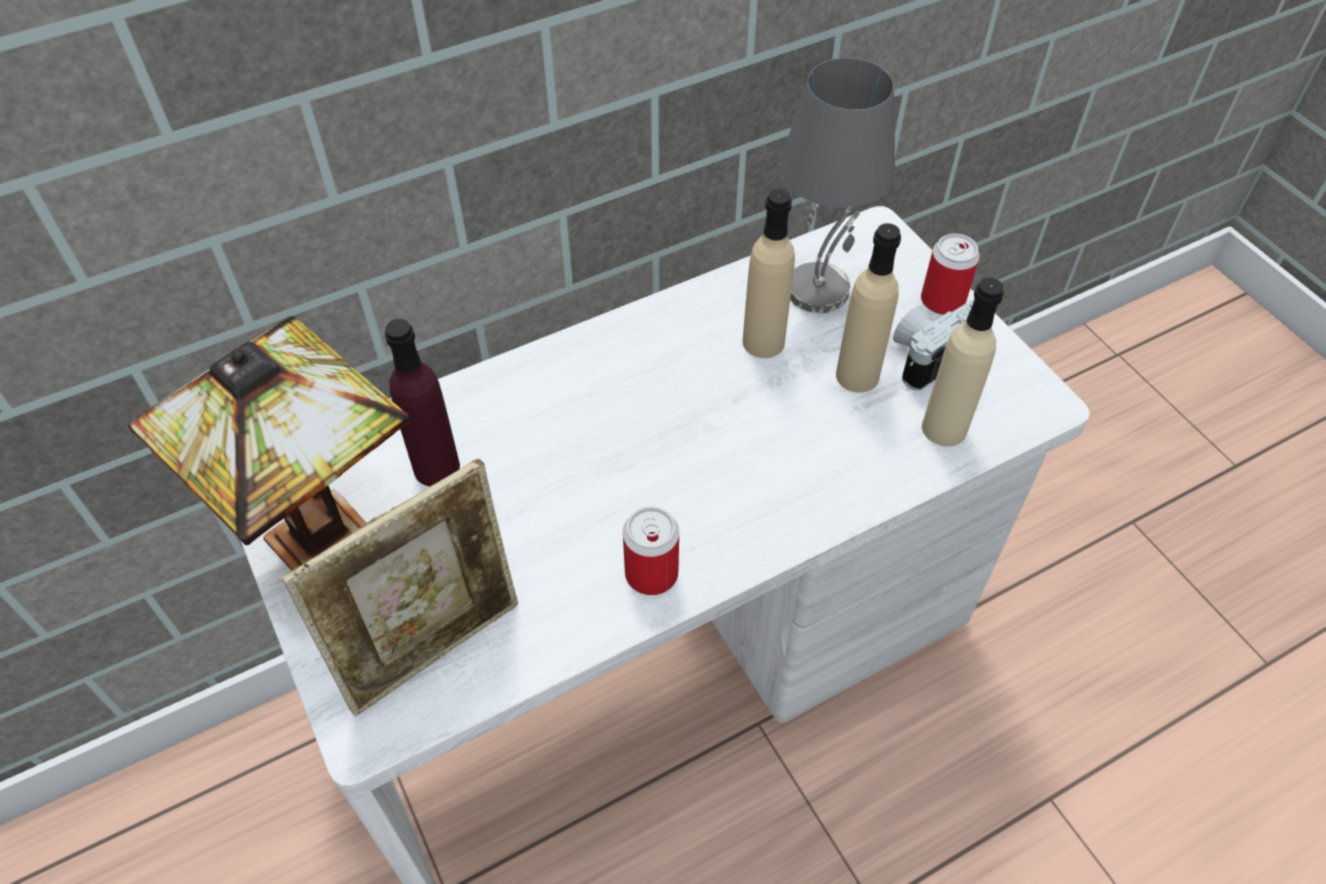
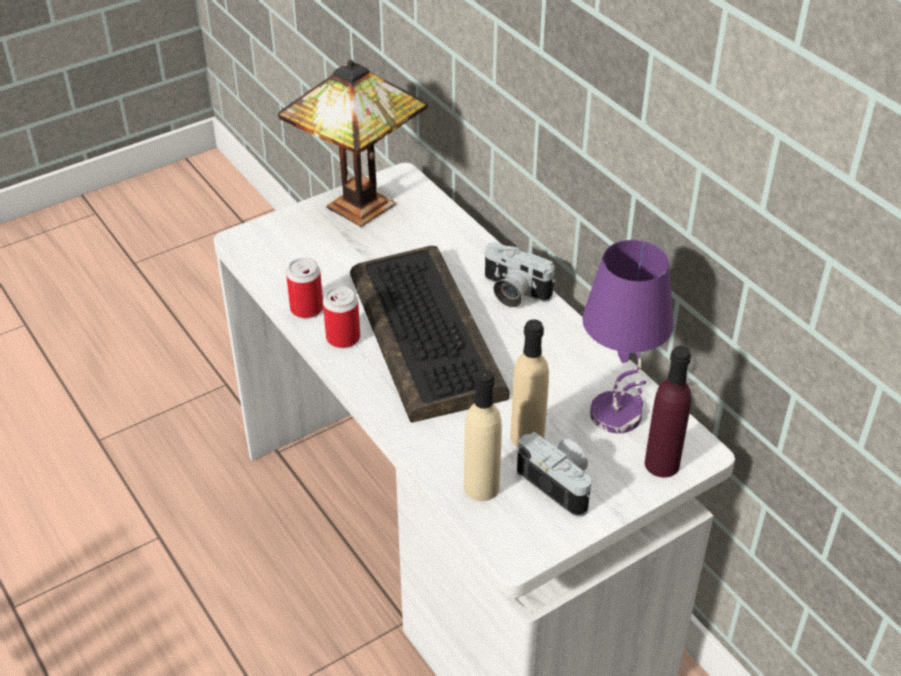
camera: 85 degrees right, 10 degrees down
(434, 649) = (290, 256): picture frame -> none
(436, 468) = (416, 241): purple bottle -> purple bottle (662, 464)
(579, 363) = (513, 292): none -> camera
(659, 465) = (428, 336): none -> keyboard
(763, 342) = (552, 384): beige bottle -> none
(818, 289) = (617, 414): grey table lamp -> purple table lamp
(942, 300) = (623, 493): can -> can (306, 308)

